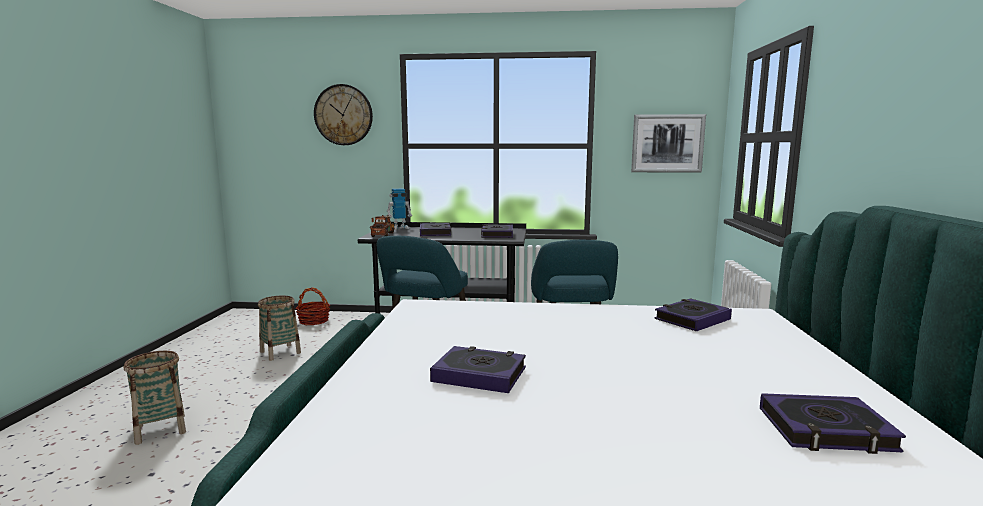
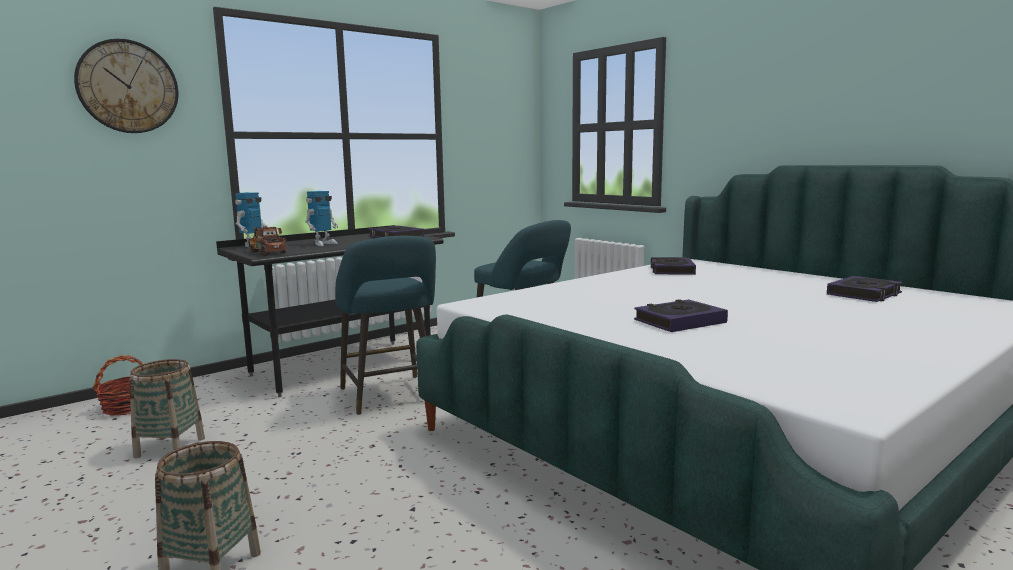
camera: 45 degrees left, 0 degrees up
(435, 233) = (323, 244): book -> toy robot
(667, 143) = (501, 134): picture -> none

